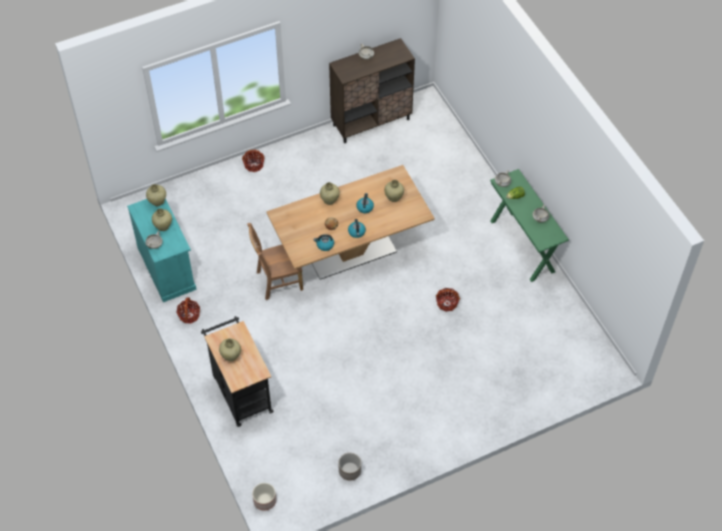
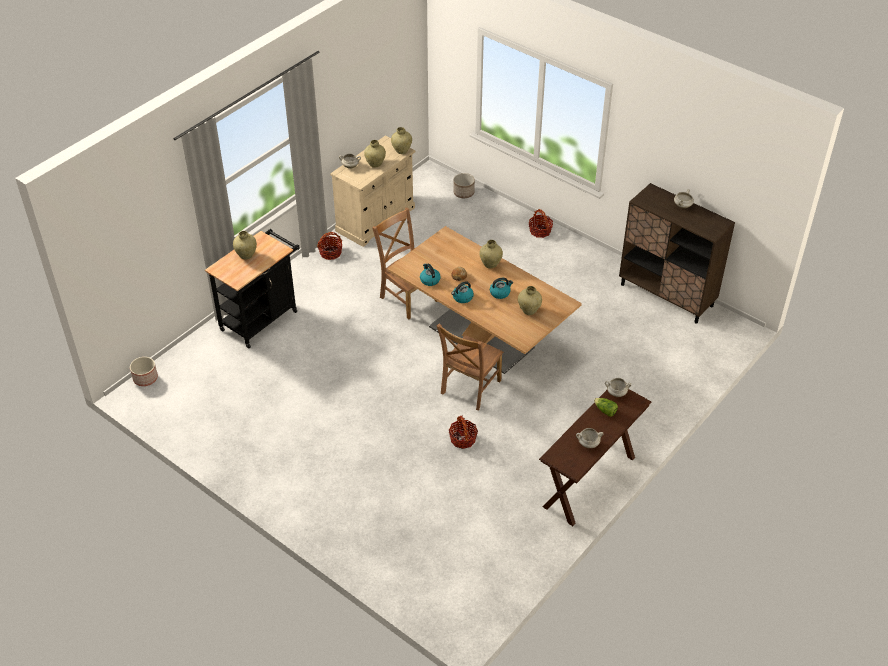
camera: 65 degrees right, 10 degrees down
(167, 268) = (375, 219): turquoise cabinet -> beige cabinet
(350, 471) = (206, 430): planter -> planter (463, 193)
(399, 279) = (469, 388): none -> brown chair
(522, 246) = (589, 482): green console table -> brown console table

